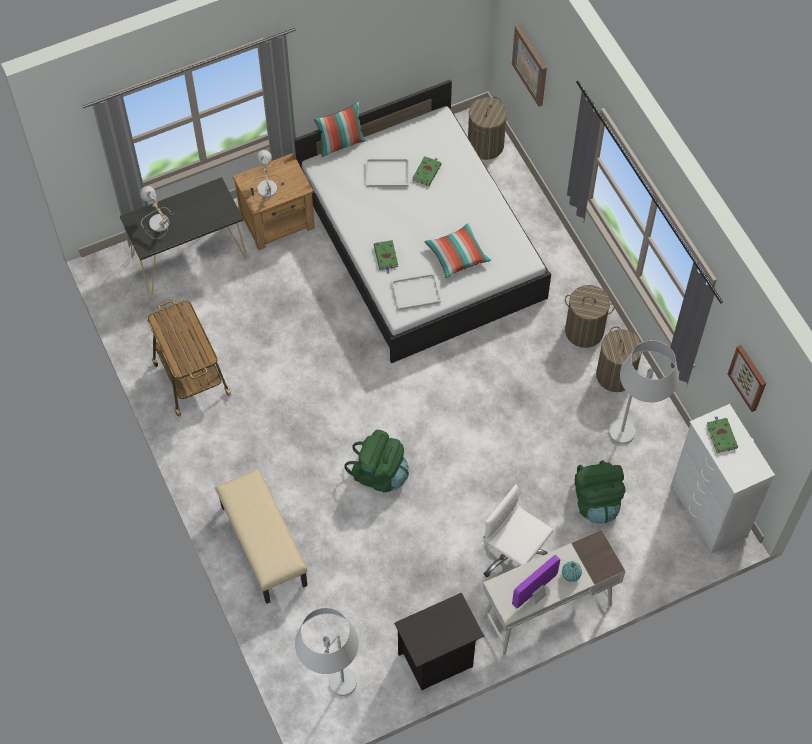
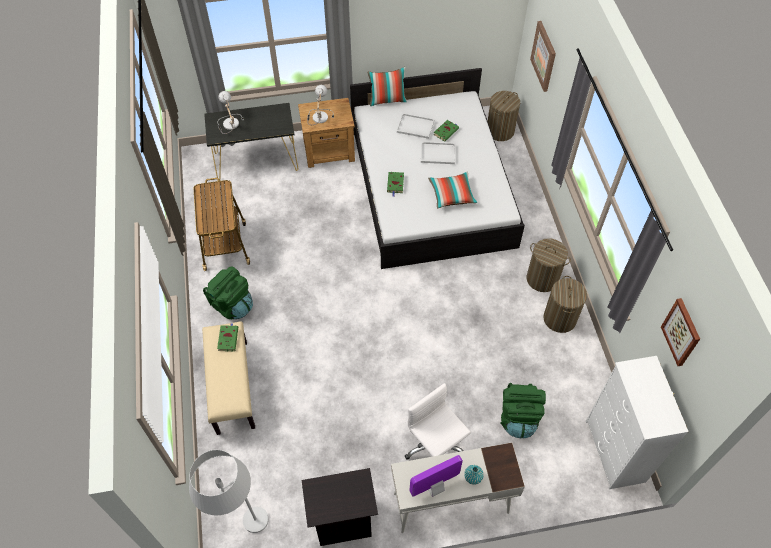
camera: 15 degrees right, 5 degrees down
(379, 474) = (344, 351): green backpack -> green backpack (232, 305)
(415, 293) = (409, 215): white tray -> white tray (437, 154)
(632, 442) = (561, 376): white floor lamp -> none
(721, 435) = (642, 382): green book -> green book (228, 338)

